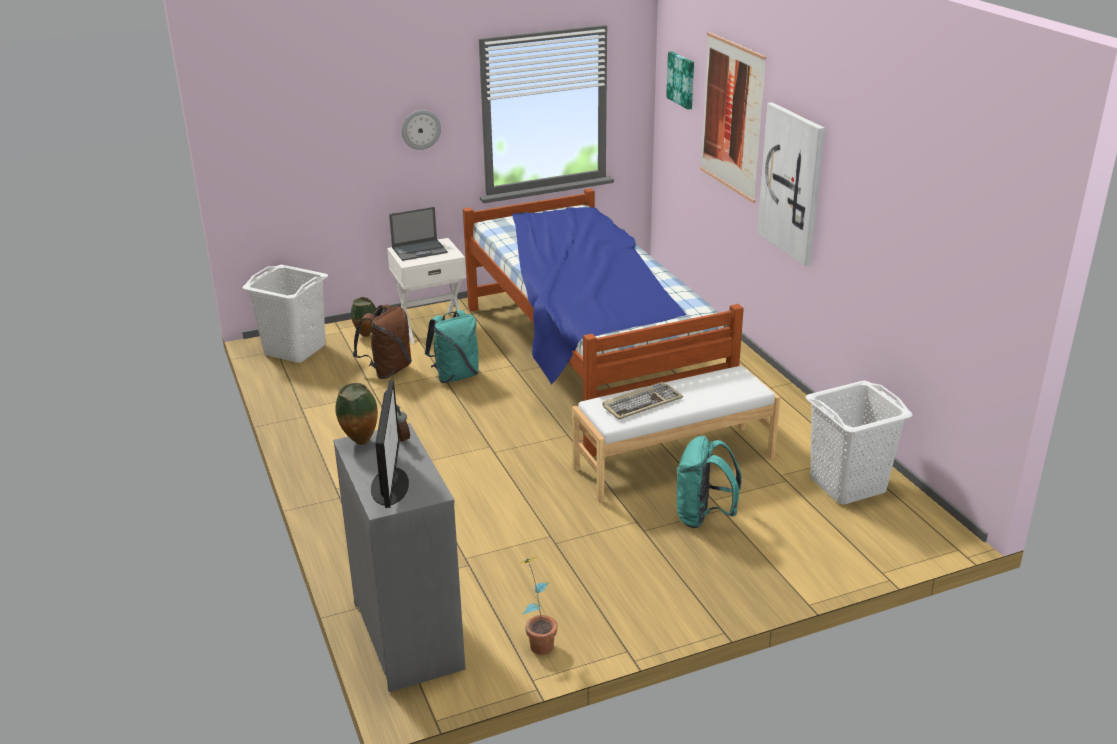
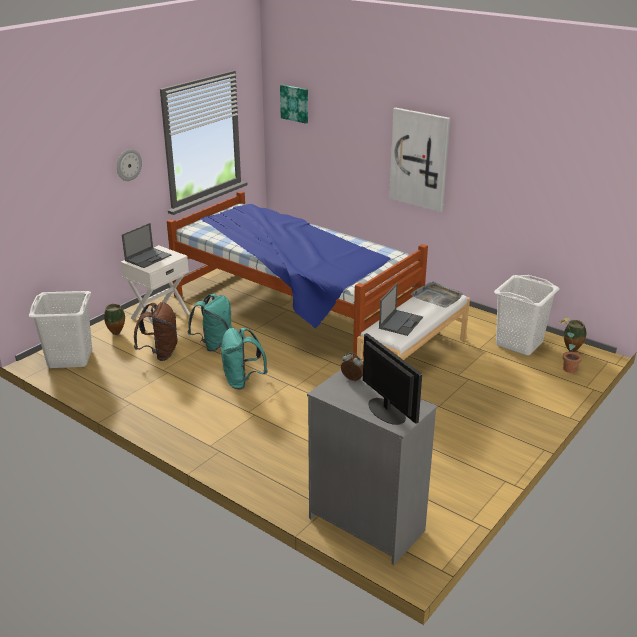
camera: 30 degrees left, 0 degrees up
(360, 443) = (329, 390): vase -> vase (572, 351)
(538, 641) = (449, 496): potted plant -> potted plant (565, 368)
(642, 403) = (401, 322): keyboard -> laptop
(703, 517) = (463, 386): turquoise backpack -> turquoise backpack (242, 381)
(729, 383) = (437, 297): none -> grey tray
(732, 116) = (352, 122): picture -> none

